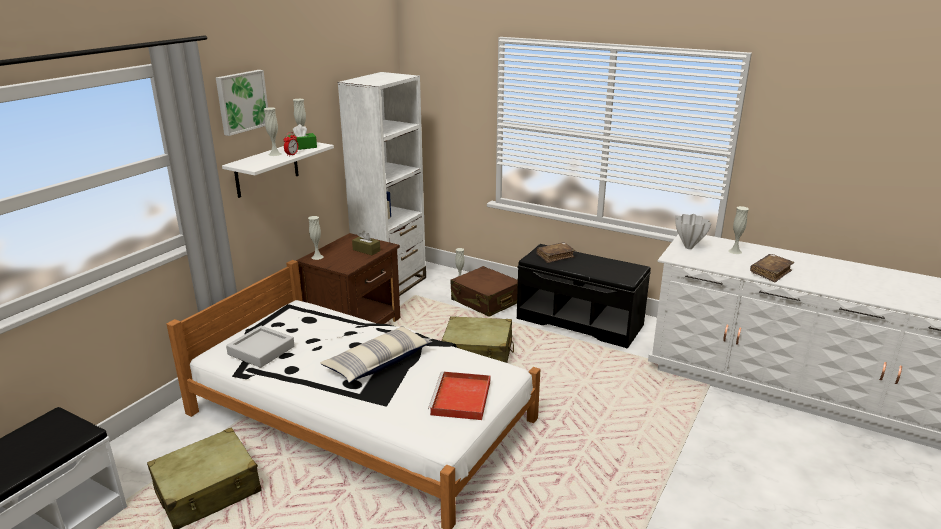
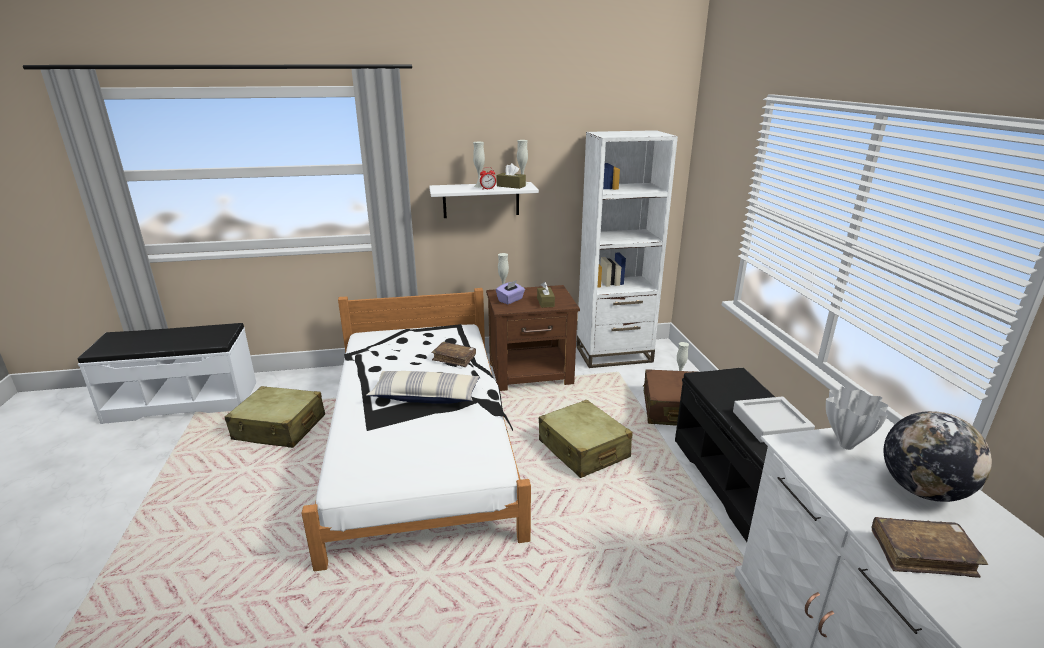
camera: 50 degrees right, 0 degrees up
(241, 101) = (459, 132): picture -> none
(261, 350) = (385, 346): grey tray -> grey tray (771, 424)
(302, 147) = (511, 186): green tissue box -> brown tissue box
(336, 259) = (510, 300): none -> purple tissue box
(461, 399) = (415, 462): red tray -> none
(555, 256) = (732, 386): brown book -> brown book (454, 358)
(735, 251) = (922, 490): white vase -> globe

